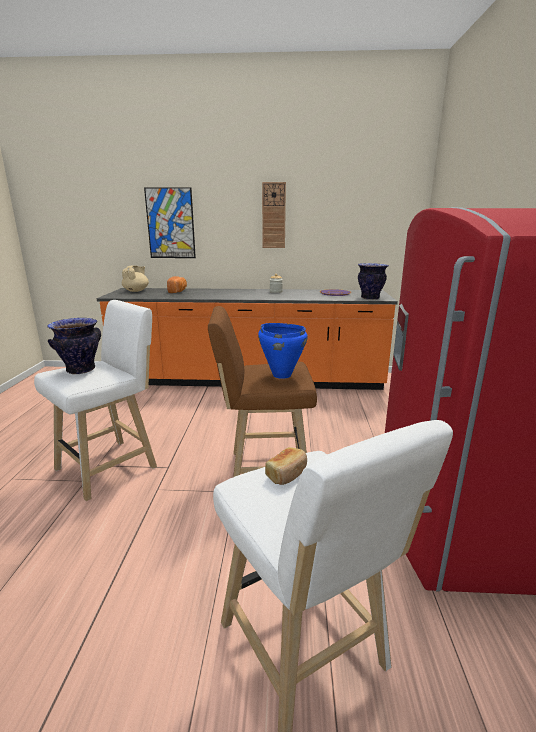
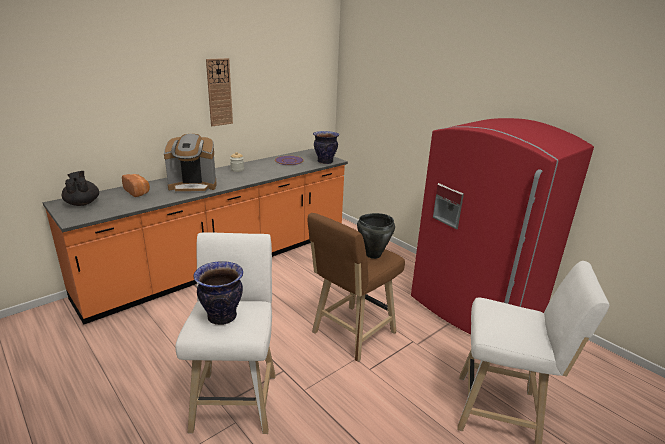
camera: 45 degrees left, 5 degrees up
(136, 291) = (82, 203): beige teapot -> black teapot
(170, 223) = (104, 112): picture -> none
(218, 294) = (193, 186): none -> coffee machine
(281, 375) = (373, 255): blue cooking pot -> black cooking pot
(287, 474) = (495, 317): bread -> none

